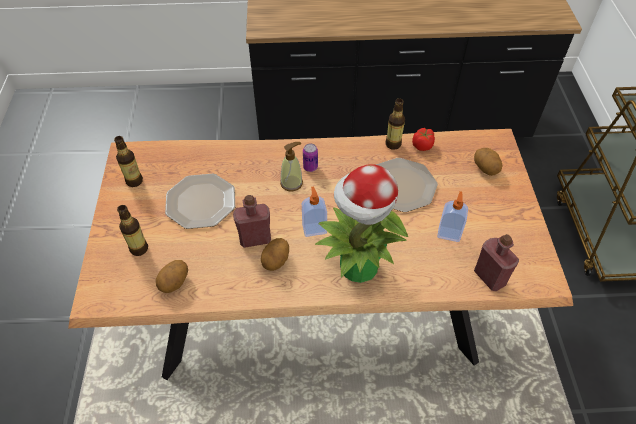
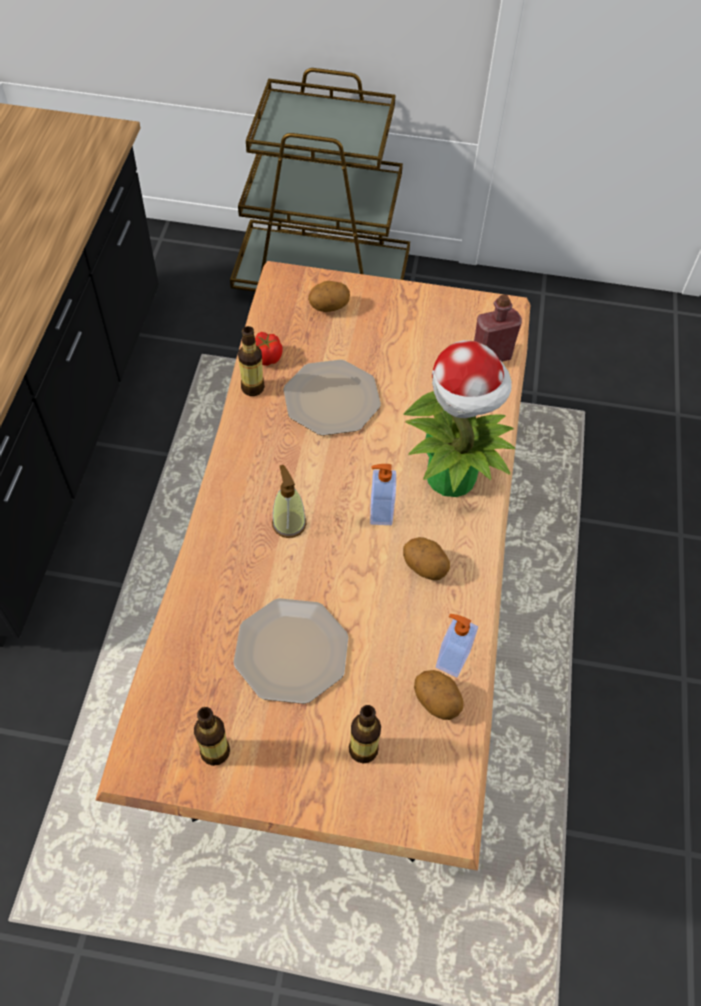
camera: 80 degrees left, 5 degrees up
(255, 239) = (380, 587): red bottle -> none
(310, 167) = (265, 494): can -> none
(449, 233) = (421, 373): soap dispenser -> soap dispenser (451, 658)

